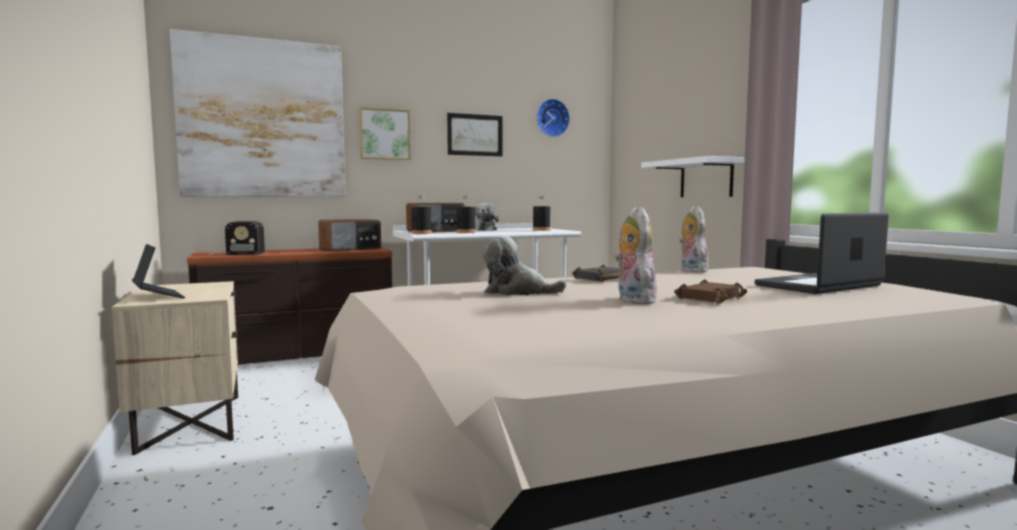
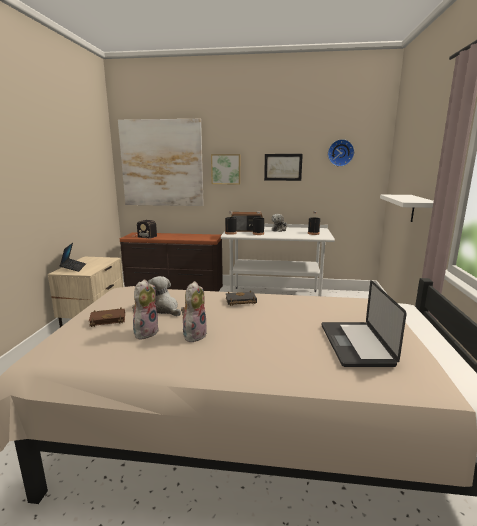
camera: 30 degrees right, 10 degrees up
(351, 249) = (200, 237): radio -> none
(691, 270) = (324, 299): plush toy -> plush toy (145, 332)
(708, 297) = (242, 342): brown book -> brown book (109, 319)
(818, 285) = (355, 344): laptop -> laptop turned 90 degrees counterclockwise

